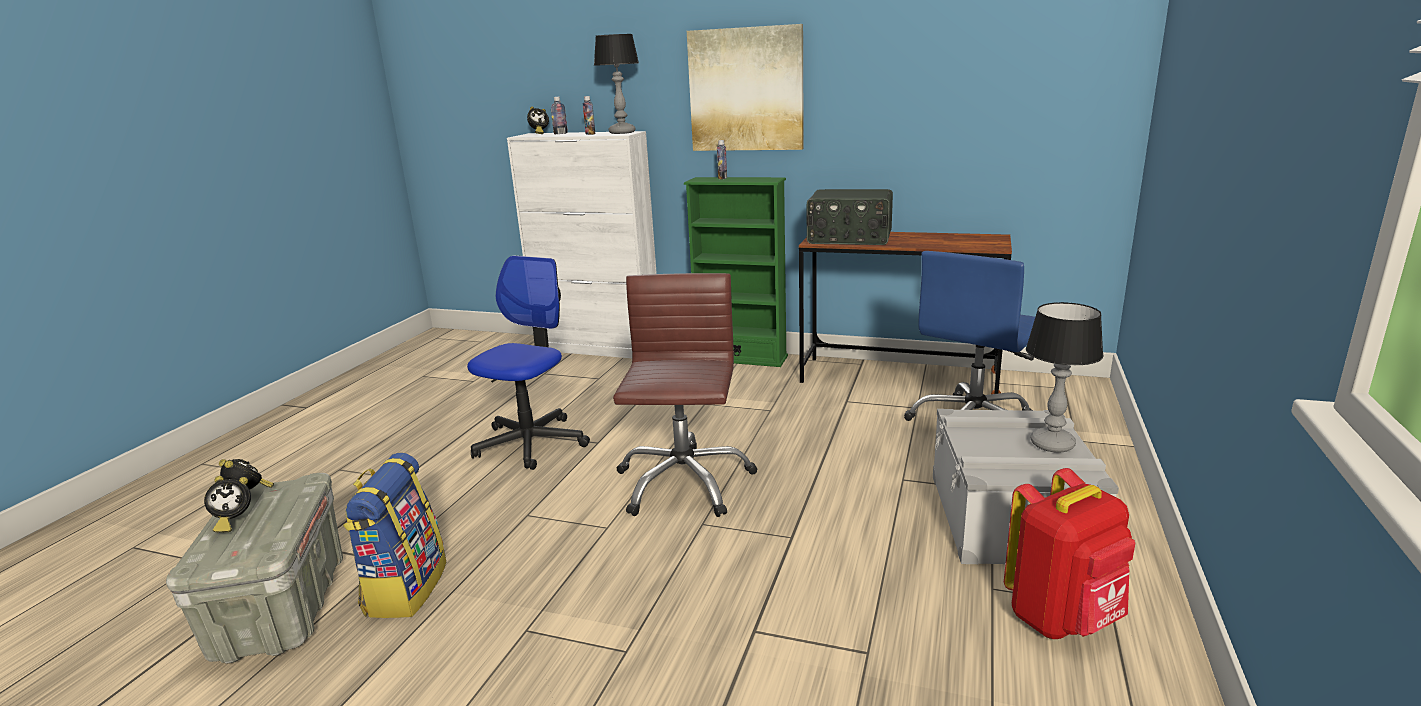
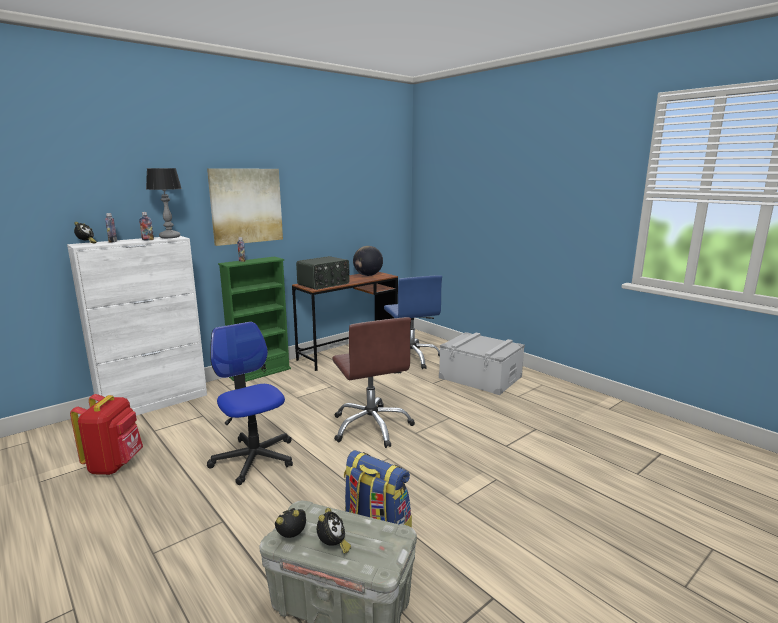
camera: 60 degrees left, 5 degrees down
(683, 482) = (371, 426): brown office chair -> brown office chair turned 150 degrees counterclockwise
(964, 239) = (368, 275): none -> globe
(1051, 444) = (488, 341): table lamp -> none
(1062, 618) = (542, 393): red backpack -> red backpack (115, 465)

